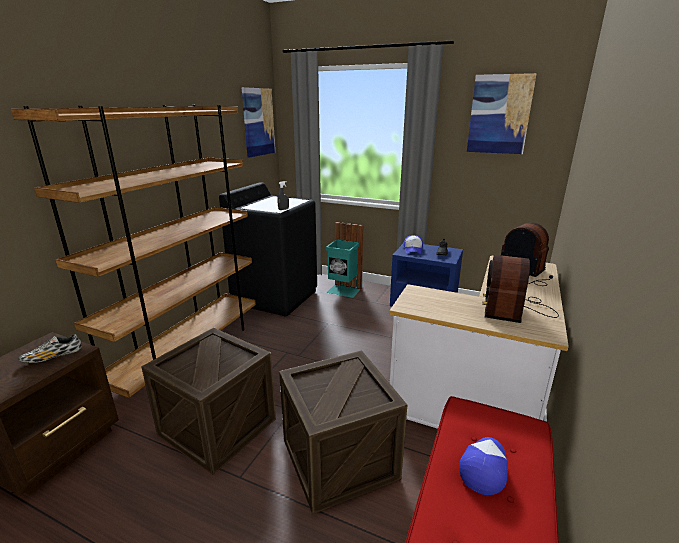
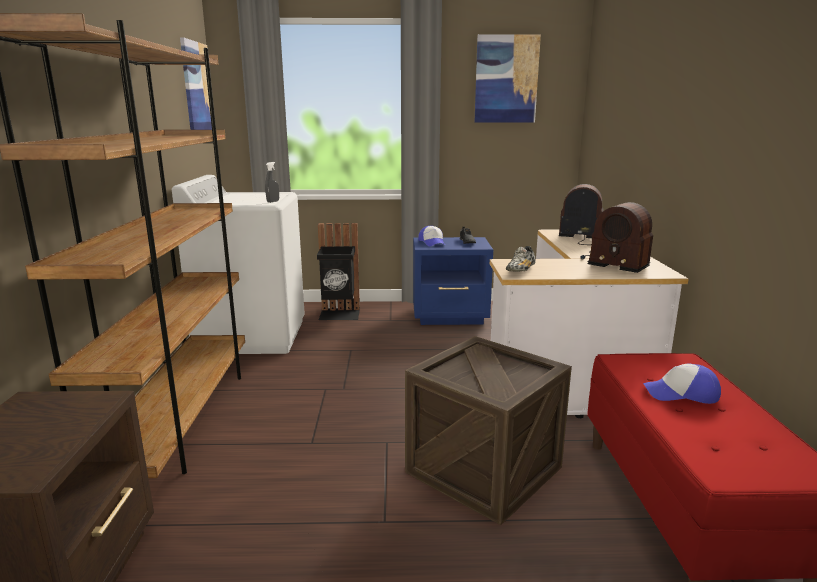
camera: 25 degrees left, 5 degrees down
(53, 357) = (70, 414): shoe -> shoe (520, 270)
(218, 427) = (305, 483): crate -> none
(276, 297) = (252, 335): black washing machine -> white washing machine
(344, 290) = (339, 315): turquoise trash can -> black trash can
(484, 467) = (681, 394): cap -> cap turned 90 degrees counterclockwise
(514, 309) = (614, 262): radio -> radio turned 45 degrees counterclockwise

